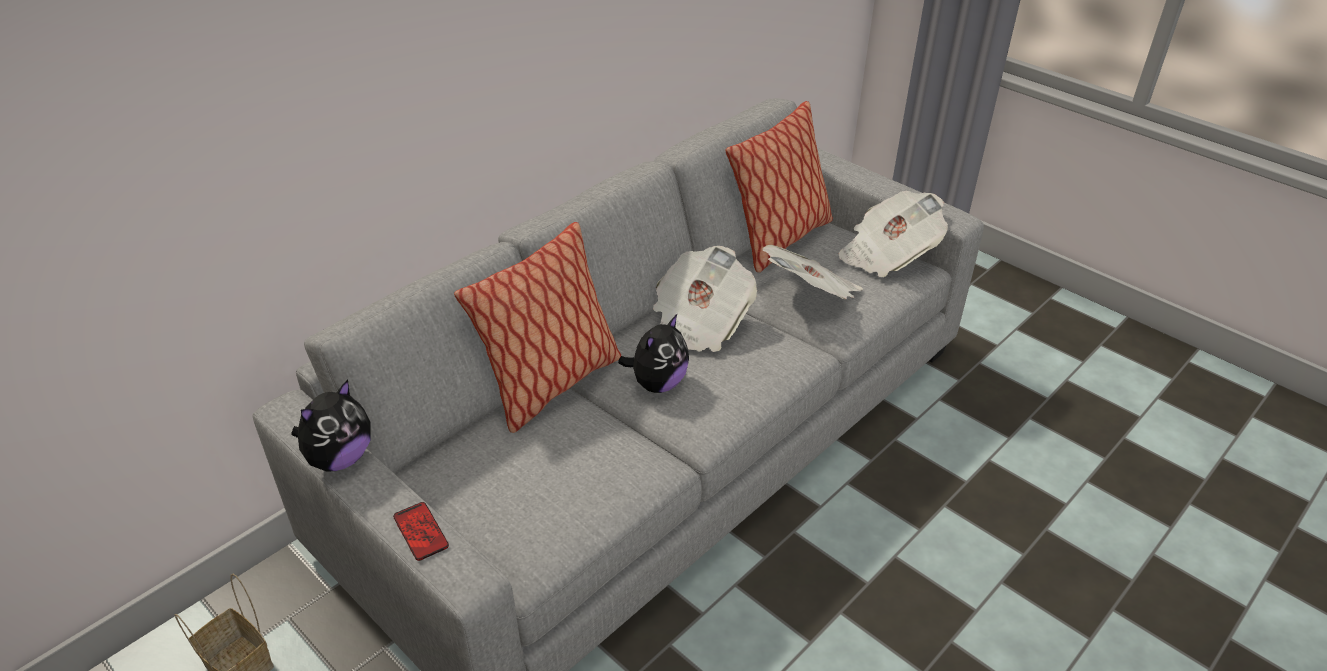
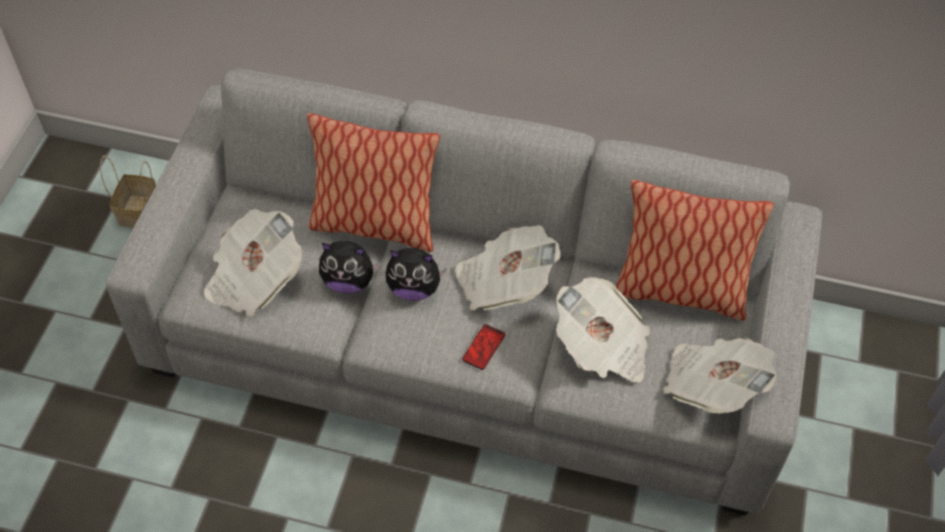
camera: 60 degrees right, 15 degrees up
(339, 458) = (193, 150): plush toy -> plush toy (348, 281)
(421, 532) = (155, 226): phone -> phone (483, 347)
(546, 497) = (254, 278): none -> newspaper

